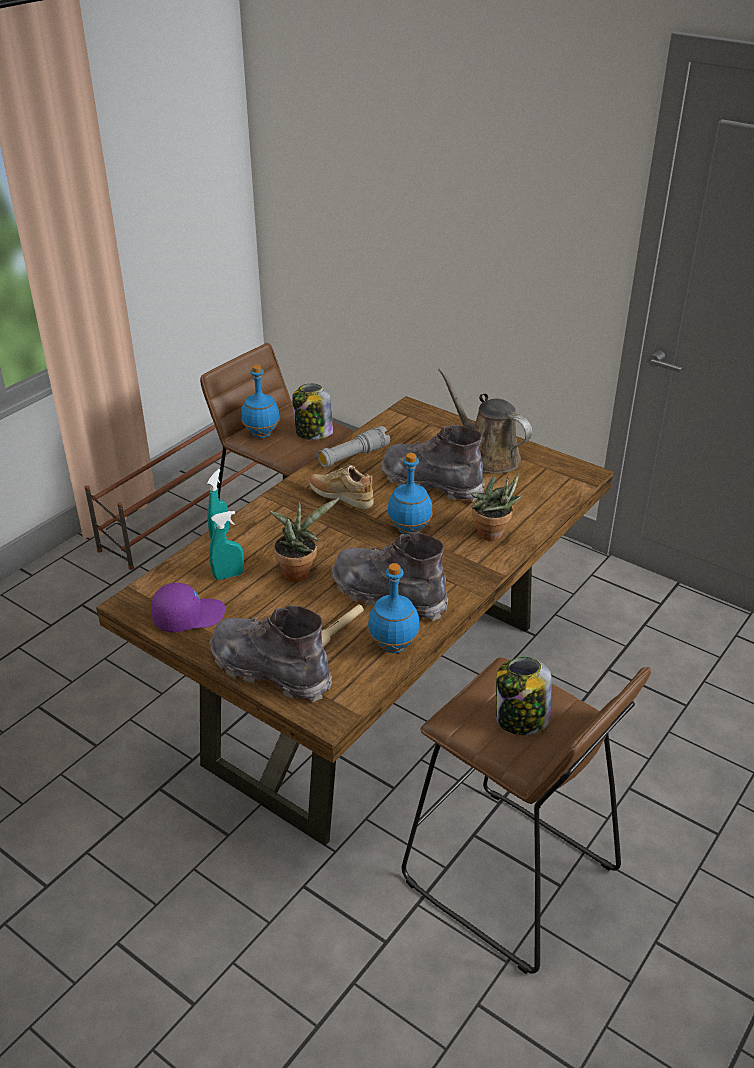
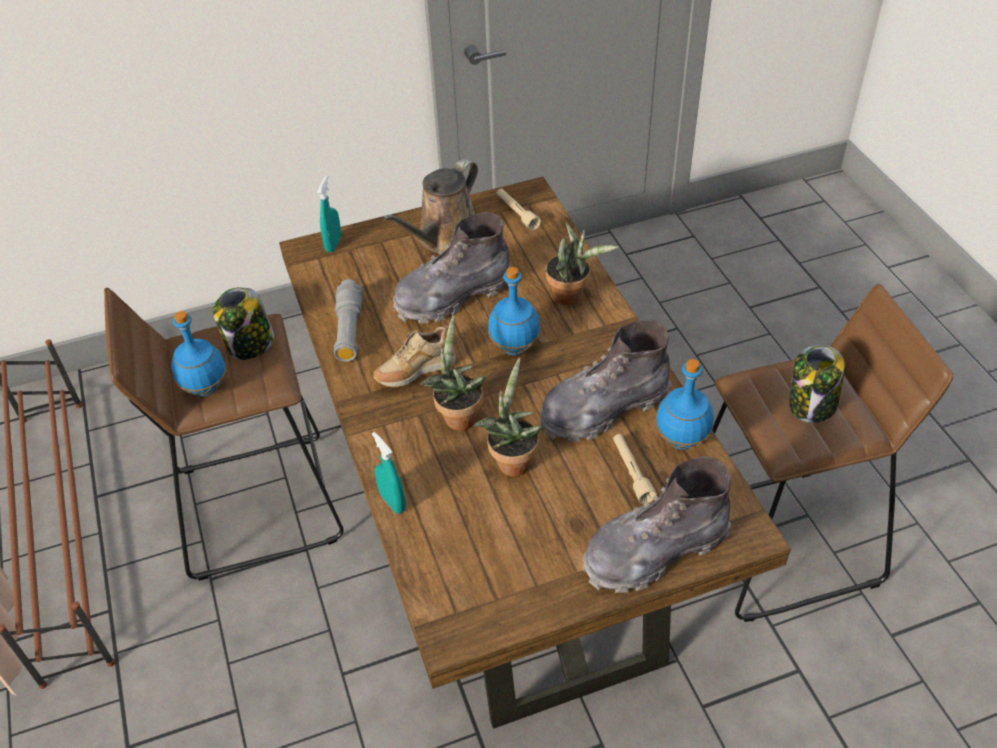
camera: 55 degrees left, 10 degrees up
(188, 616) = (516, 588): purple cap -> none
(228, 575) = (471, 523): turquoise spray bottle -> turquoise spray bottle (333, 244)
(318, 531) = (457, 416): none -> potted plant
(487, 456) = (445, 238): brown watering can -> brown watering can turned 45 degrees counterclockwise
(554, 476) = (517, 213): none -> beige flashlight

